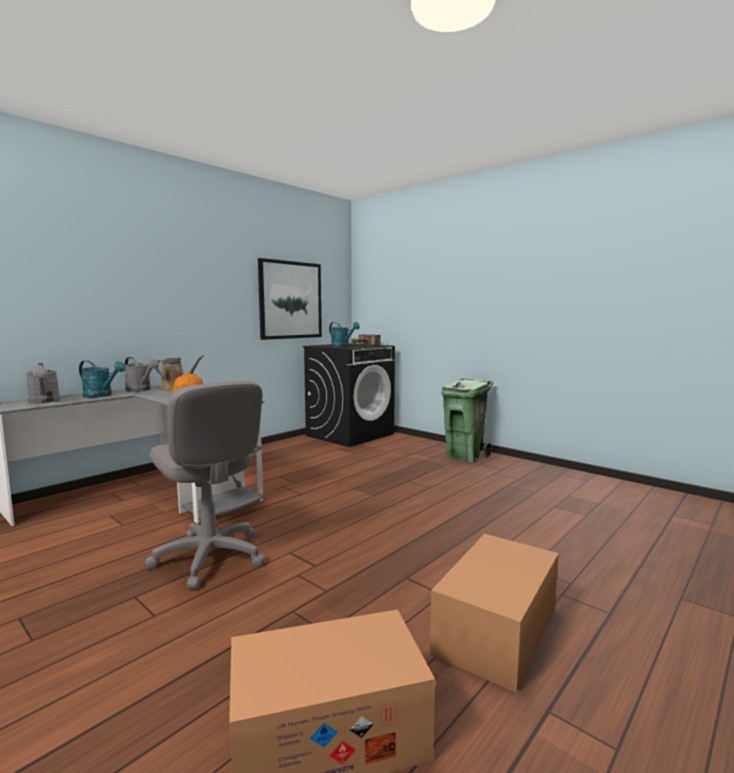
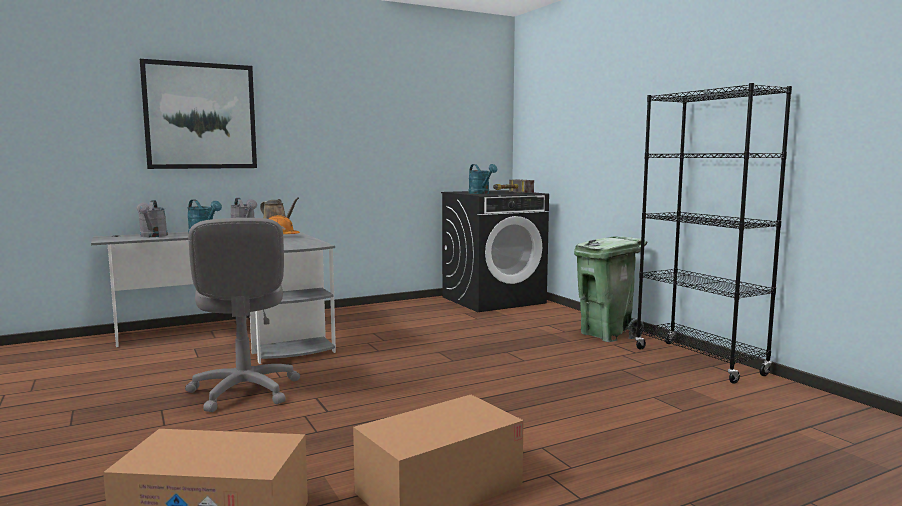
camera: 20 degrees right, 0 degrees up
(290, 300) = (427, 138): picture -> picture (200, 116)
(550, 472) = (698, 361): none -> black bookcase

